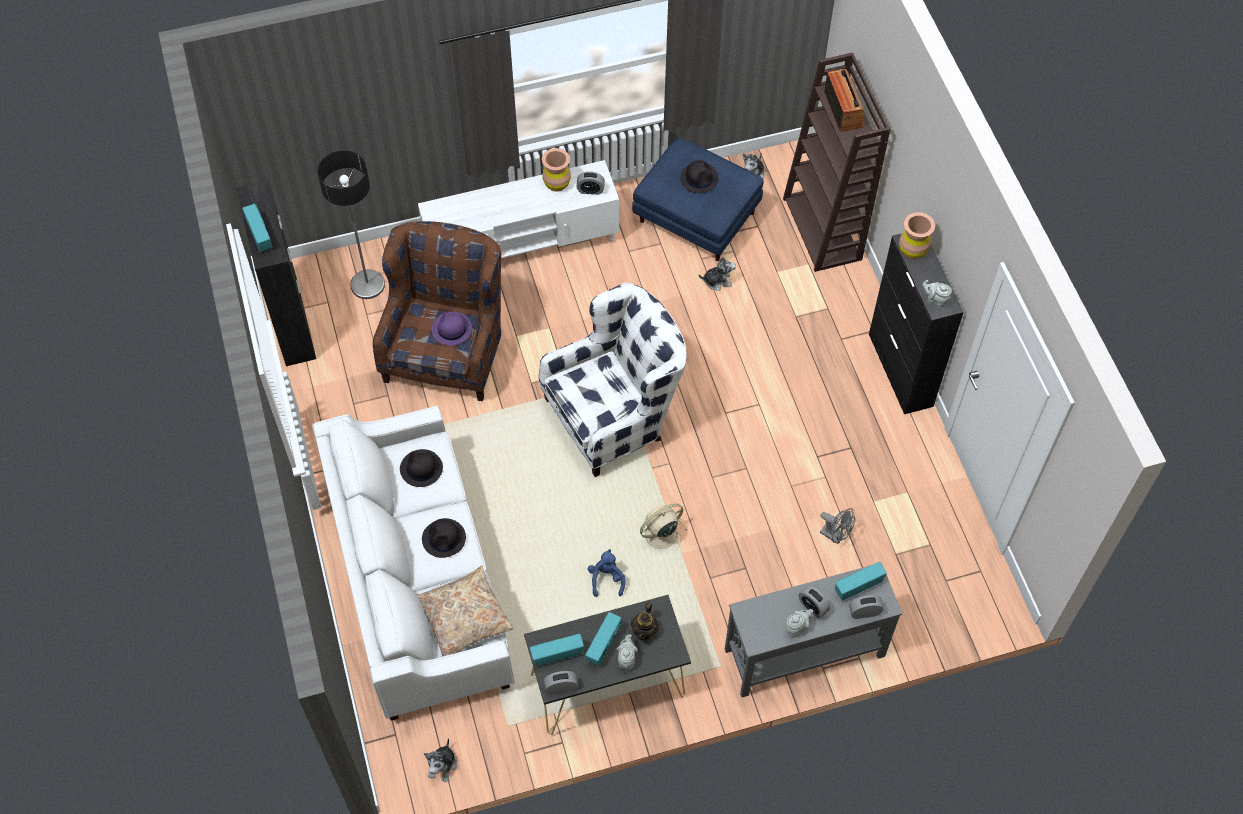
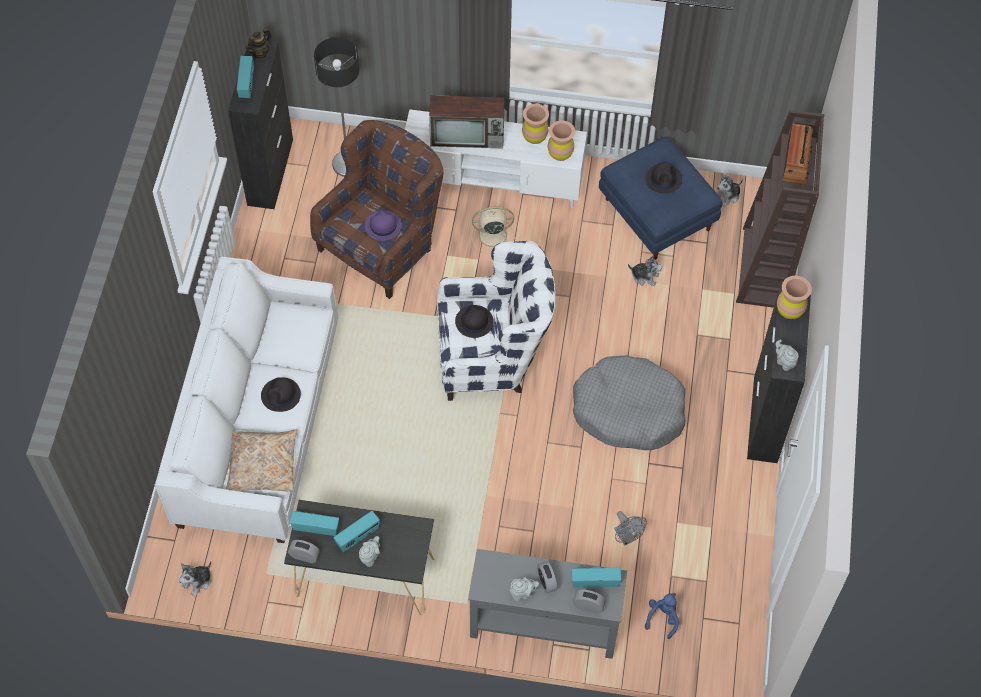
camera: 25 degrees right, 0 degrees up
(421, 469) = (293, 330): black hat -> black hat (474, 322)
(492, 208) = (468, 136): none -> television
(590, 190) = (560, 153): alarm clock -> brown vase
(606, 579) = (411, 489): blue plush toy -> blue plush toy (663, 618)
(645, 630) = (398, 540): teapot -> teapot (260, 53)
(659, 535) = (475, 472): beige fan -> beige fan (491, 235)
(771, 414) = (628, 410): none -> grey dog bed

